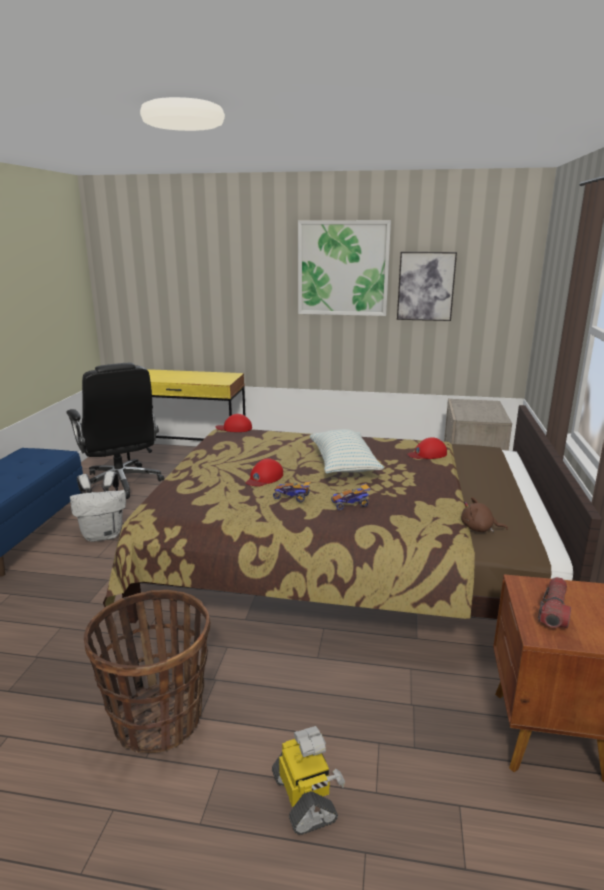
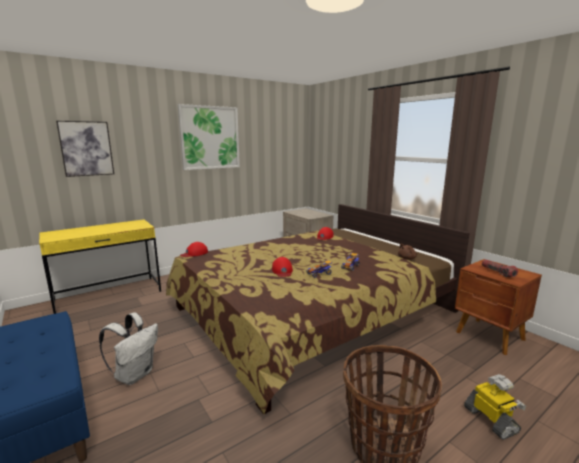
camera: 45 degrees left, 5 degrees down
(121, 483) = (80, 335): black office chair -> none
(305, 798) = (491, 420): toy robot -> toy robot turned 45 degrees clockwise
(343, 465) = (303, 252): pillow -> none
(425, 286) = (258, 148): picture -> picture (86, 148)

